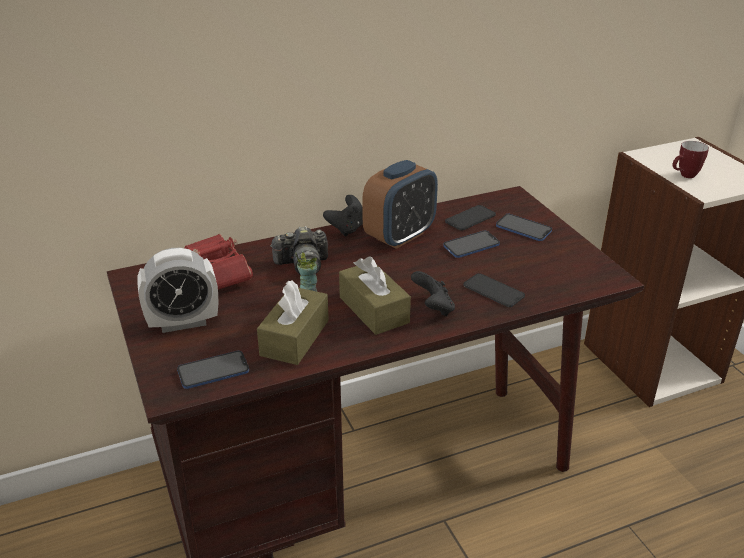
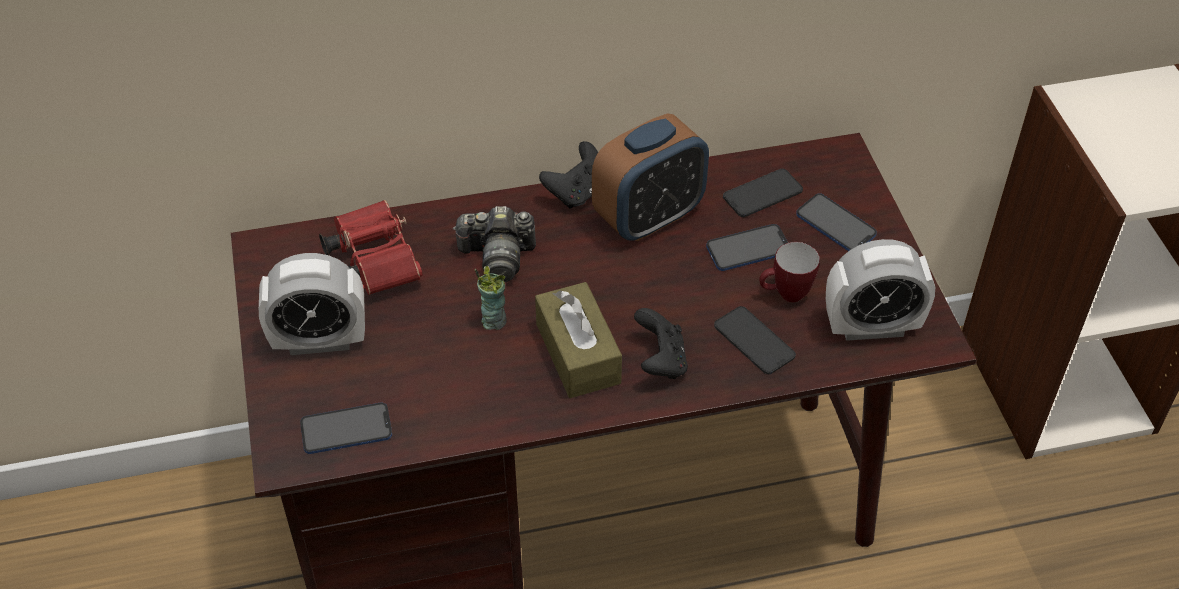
camera: 10 degrees right, 15 degrees up
(295, 338) = (461, 388): brown tissue box -> none
(568, 276) = (871, 327): none -> alarm clock
(685, 176) = (1119, 153): mug -> mug (785, 295)

